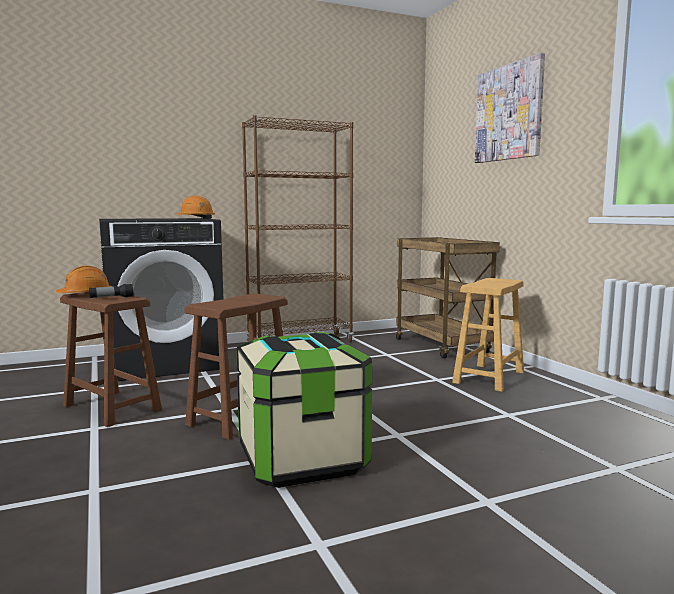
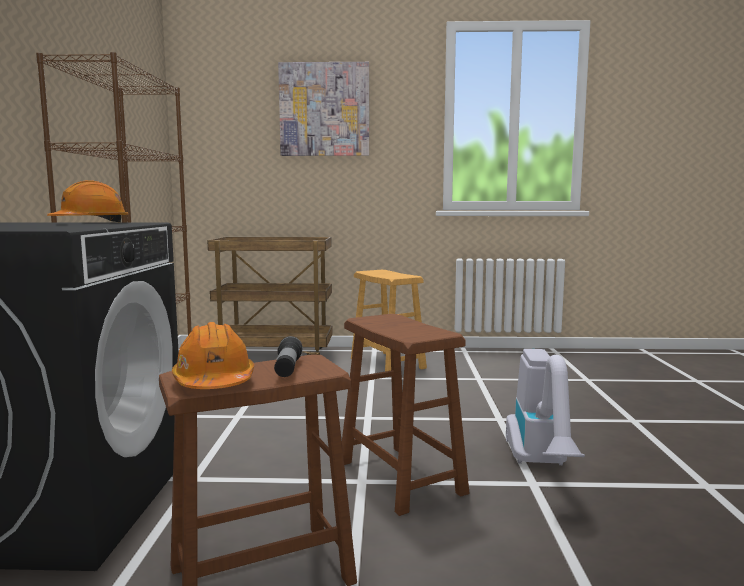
camera: 65 degrees left, 0 degrees up
(302, 460) = (541, 465): storage box -> vacuum cleaner

